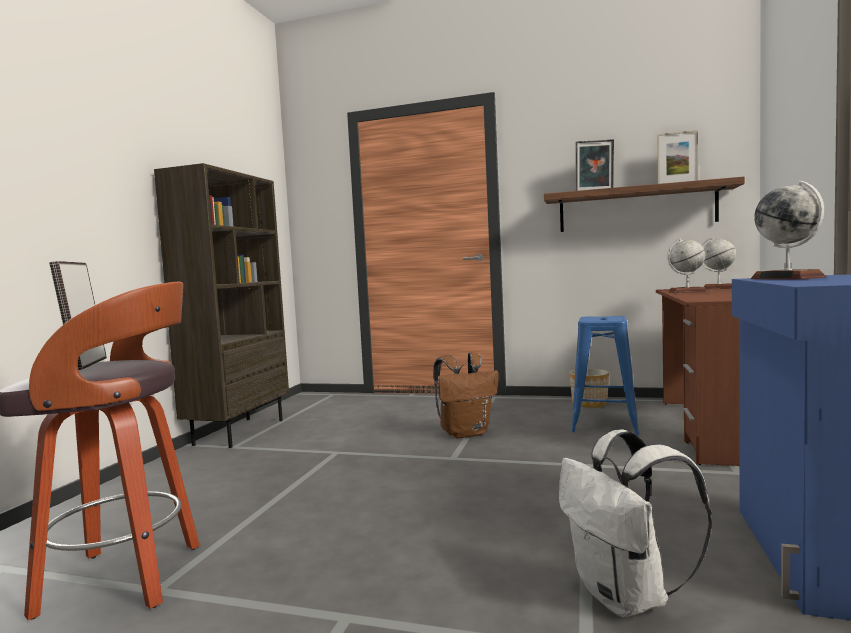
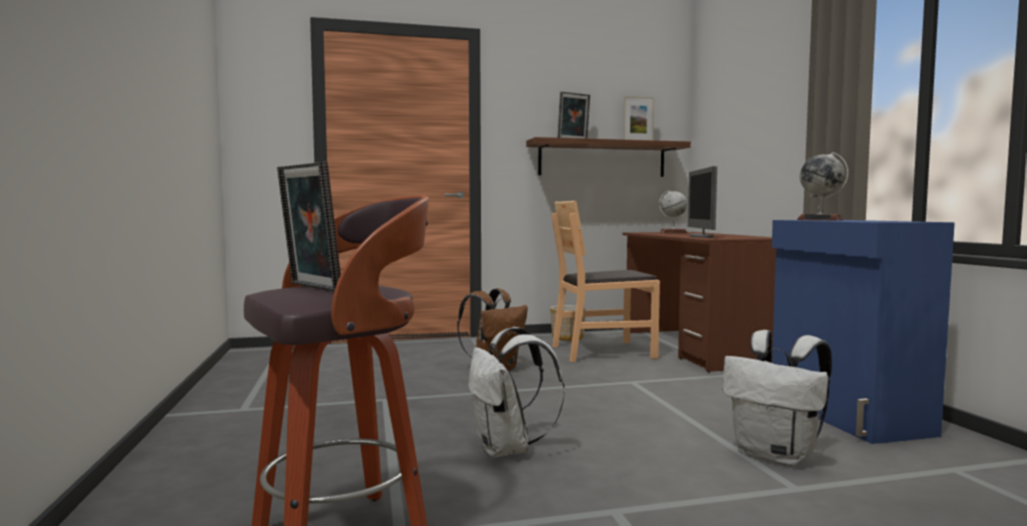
camera: 30 degrees left, 0 degrees up
(239, 432) = (221, 394): brown bookcase -> none
(355, 522) = (507, 449): none -> white backpack
(604, 424) = (602, 351): blue stool -> brown chair
(687, 291) = (662, 234): globe -> none
(712, 296) = (701, 236): none -> monitor

